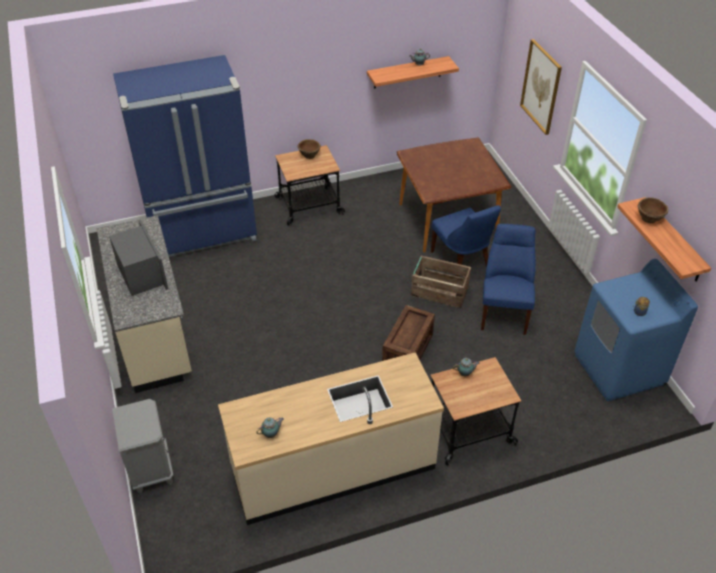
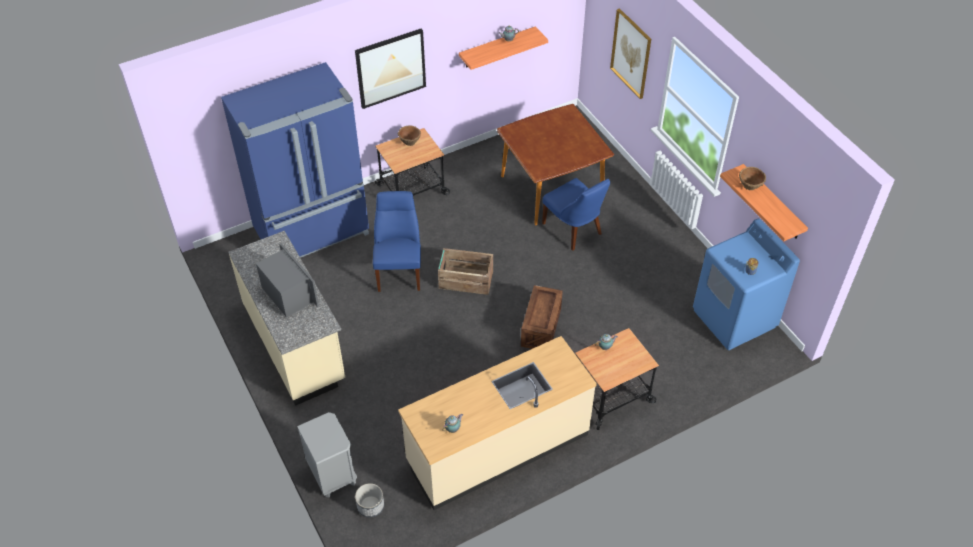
camera: 10 degrees left, 5 degrees up
(181, 510) = (370, 506): none -> planter
(294, 74) = (390, 68): none -> picture
(439, 291) = (558, 264): crate -> crate (465, 280)
(504, 311) = (622, 276): blue chair -> blue chair (399, 270)

